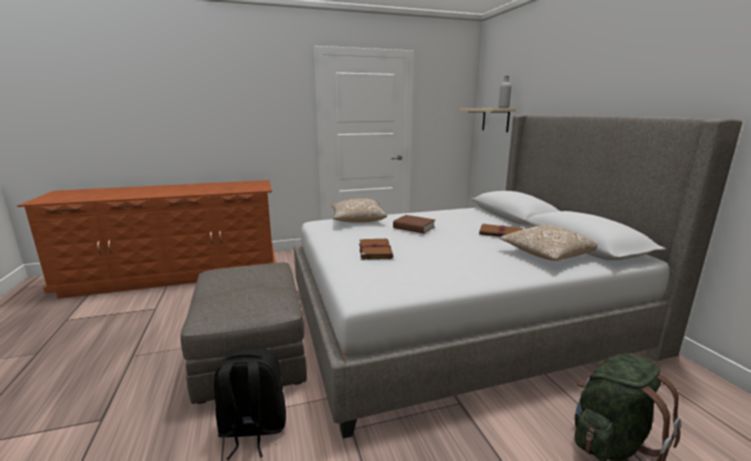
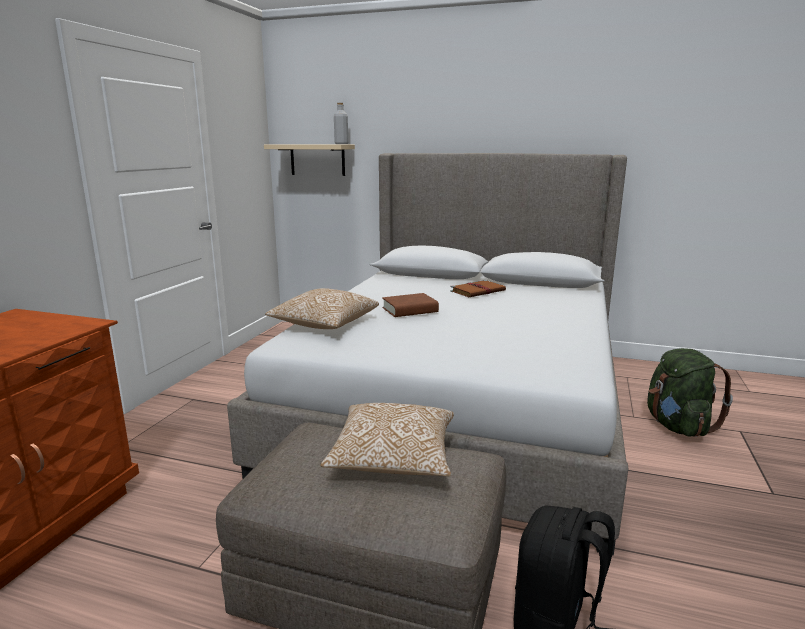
camera: 55 degrees left, 0 degrees up
(375, 250) = (455, 344): brown book -> none
(546, 255) = (552, 297): pillow -> pillow (393, 459)

